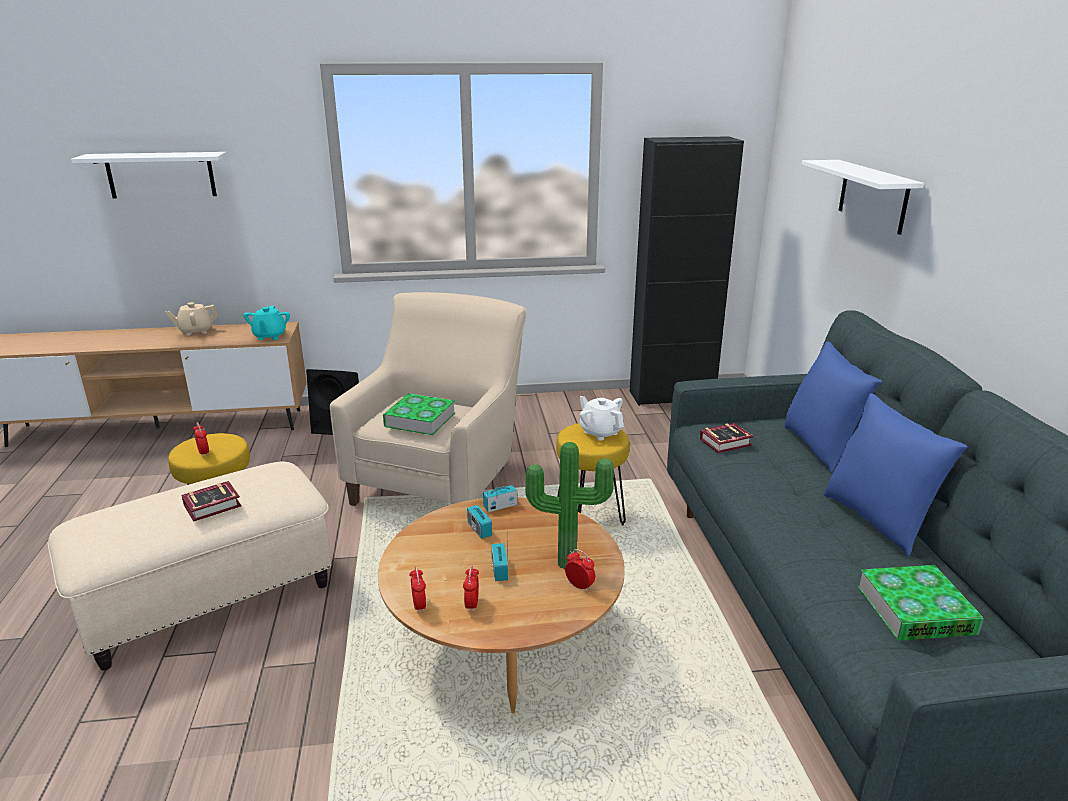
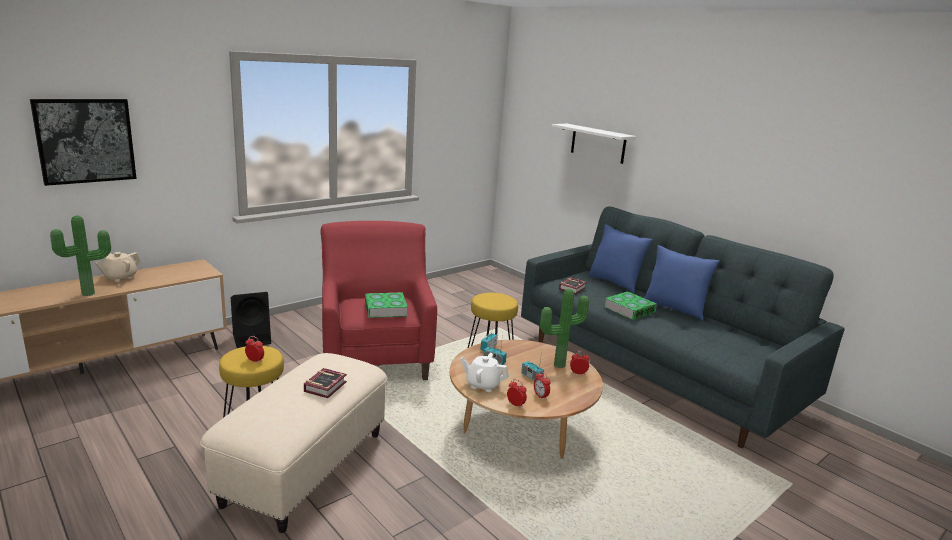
camera: 35 degrees left, 5 degrees down
(146, 345) = (89, 294): none -> potted plant
(161, 175) = (85, 140): white shelf -> picture
(269, 336) = (198, 272): turquoise teapot -> none
(442, 479) = (375, 355): beige armchair -> red armchair
(600, 432) = (497, 297): white teapot -> white teapot (483, 385)
(671, 396) = (460, 279): black cabinet -> none
(915, 610) = (727, 340): book -> book (629, 309)

